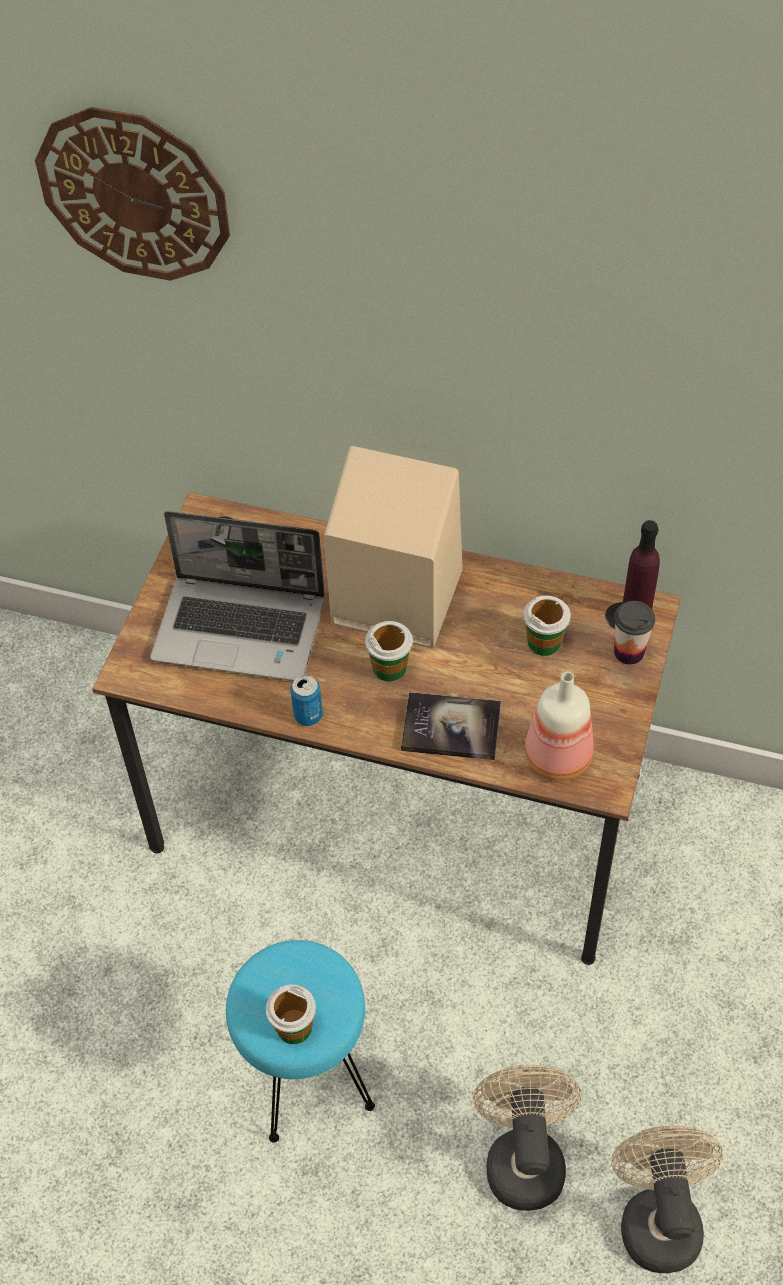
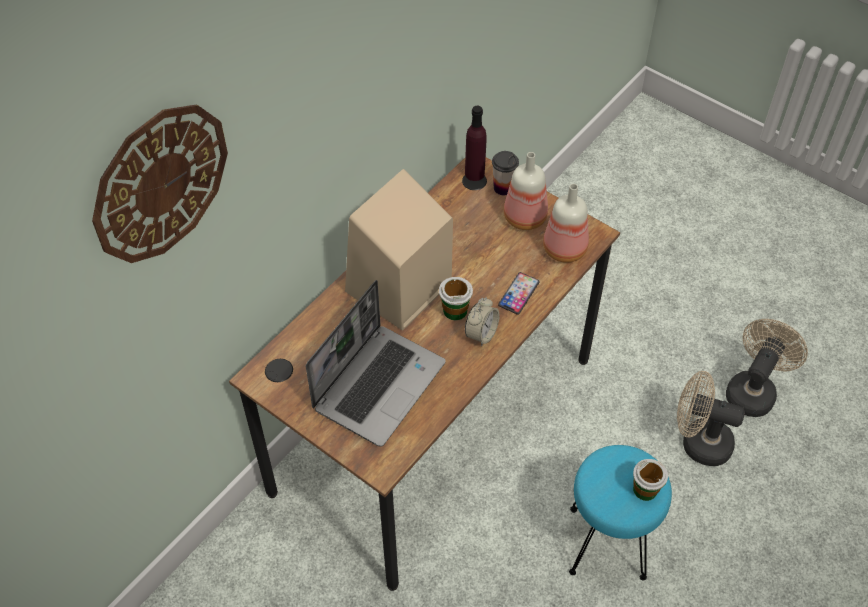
camera: 70 degrees left, 0 degrees up
(308, 715) = (473, 367): can -> none
(365, 707) = (481, 334): none -> alarm clock
(451, 728) = (518, 294): book -> phone
(544, 642) = (474, 225): cup -> none
(592, 693) = (525, 216): none -> bottle
(658, 1217) = (753, 390): beige fan -> beige fan turned 105 degrees clockwise

